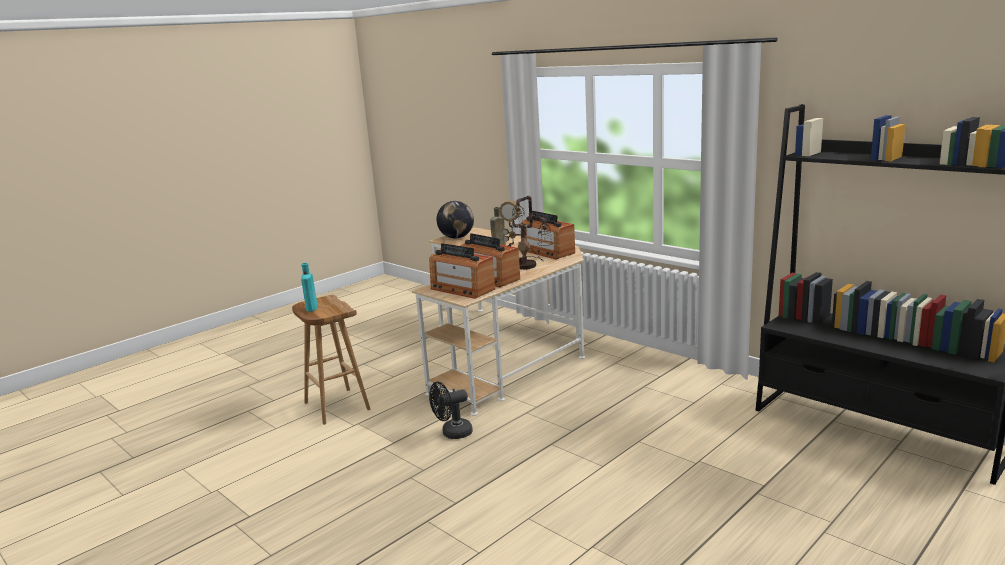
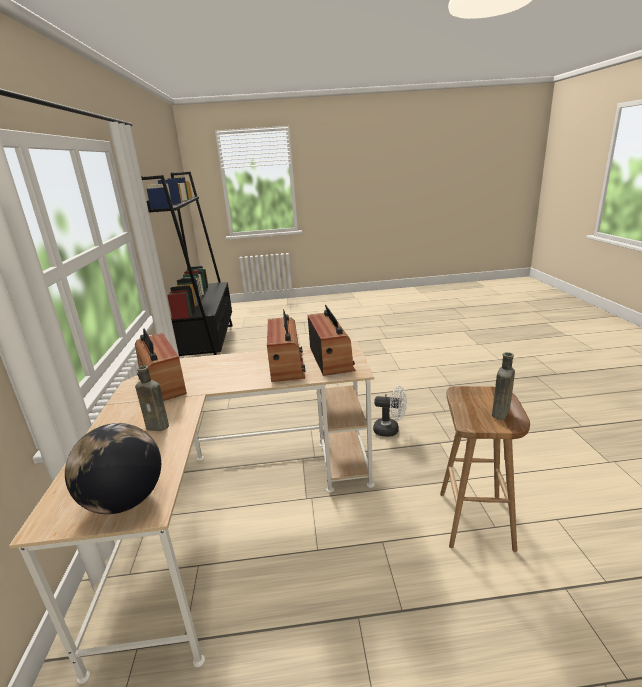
camera: 140 degrees left, 5 degrees up
(312, 308) = (500, 414): turquoise bottle -> brown bottle
(452, 433) = (390, 430): black fan -> white fan
(525, 266) = (230, 368): table lamp -> none
(547, 251) = (162, 384): radio -> radio turned 150 degrees clockwise

